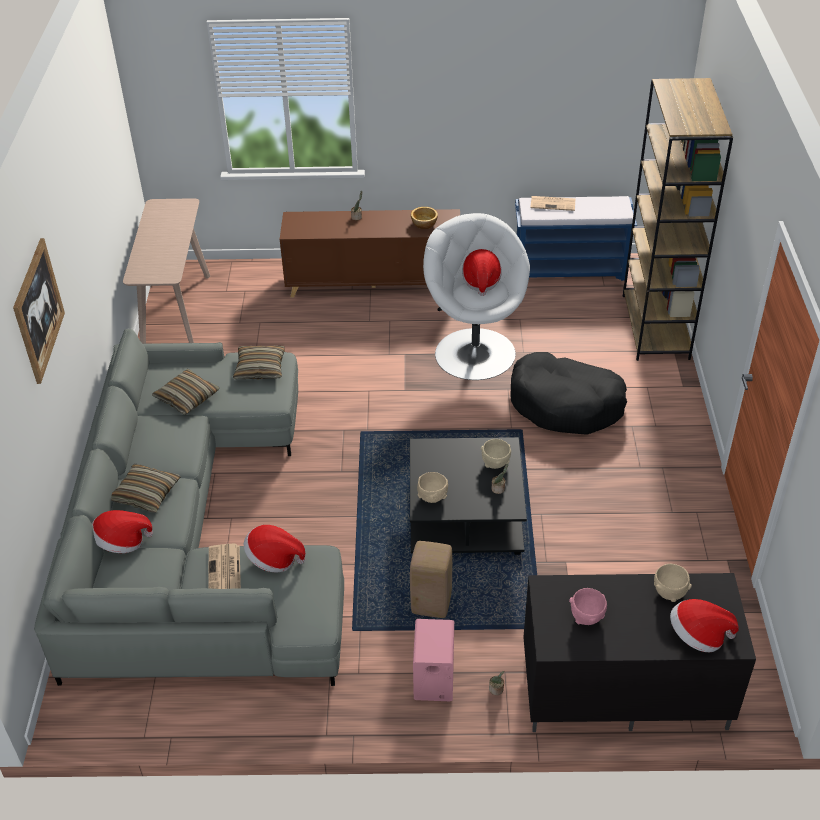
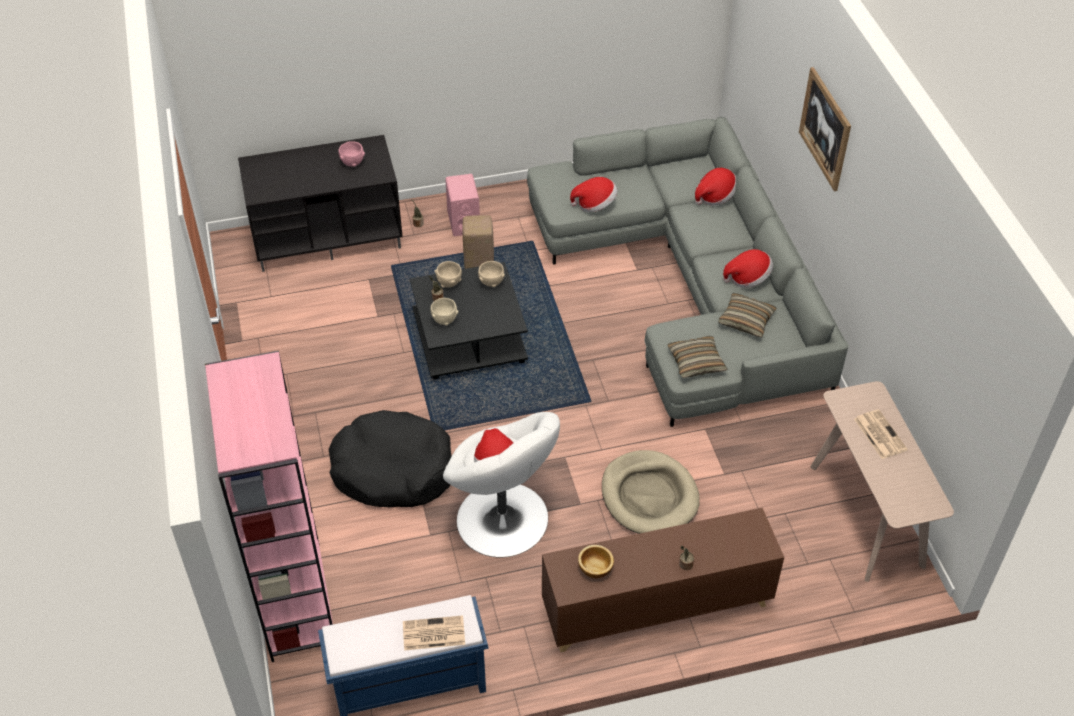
camera: 165 degrees right, 5 degrees up
(146, 494) = (722, 232): pillow -> none
(225, 570) = (627, 192): newspaper -> newspaper (879, 434)
(343, 350) = (649, 496): none -> beige dog bed
(656, 327) = (295, 600): brown bookcase -> pink bookcase
(669, 592) = (294, 186): beige bowl -> beige bowl (449, 283)
(698, 636) = (275, 163): hat -> hat (748, 278)

